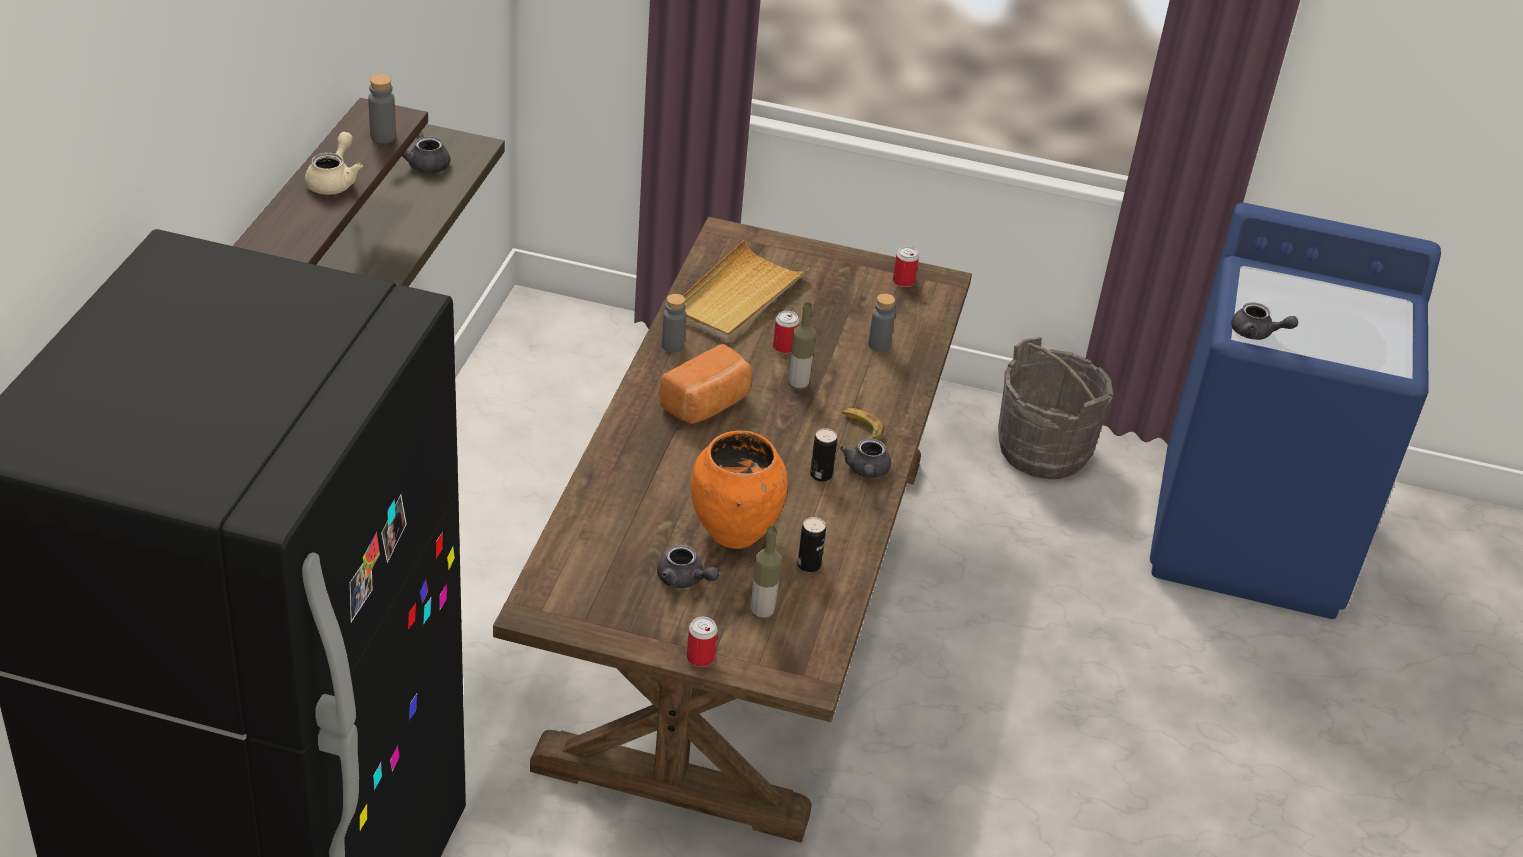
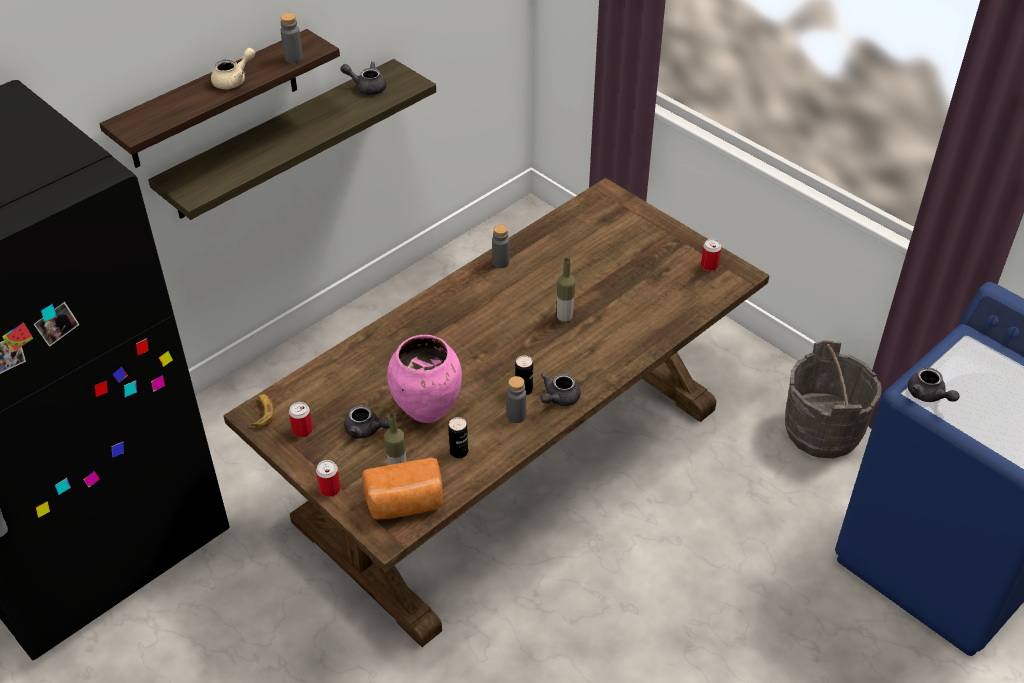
camera: 35 degrees right, 5 degrees up
(684, 580) = (366, 430): grey teapot -> grey teapot turned 45 degrees counterclockwise
(708, 404) = (488, 312): bread -> bread (405, 504)
(735, 533) = (428, 410): orange vase -> pink vase
(737, 296) = (575, 241): beige tray -> none
(784, 347) = (578, 288): can -> can (302, 430)
(861, 428) = (583, 365): banana -> banana (263, 413)
(879, 345) = (649, 308): grey bottle -> grey bottle (516, 416)

